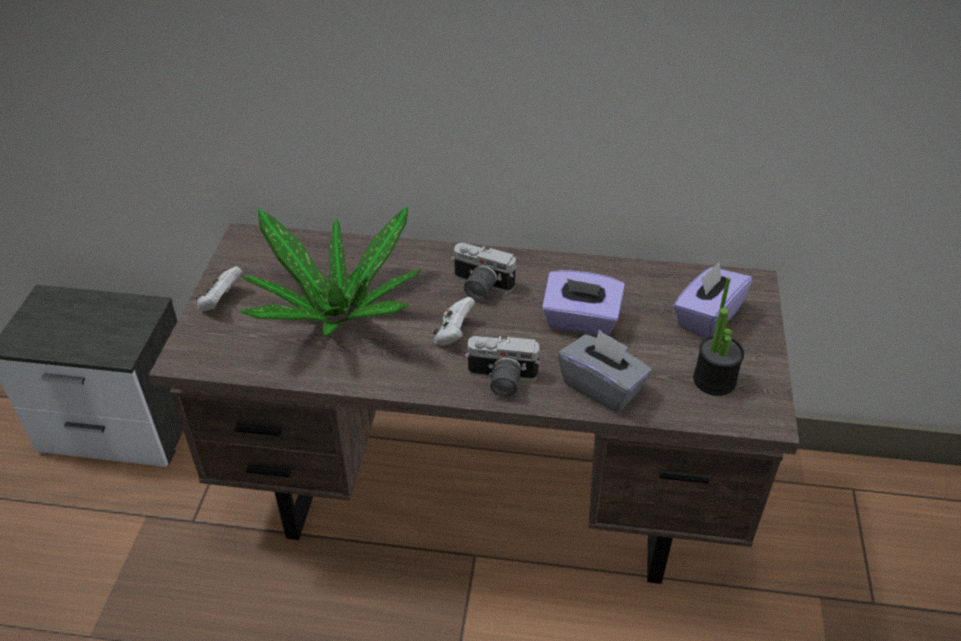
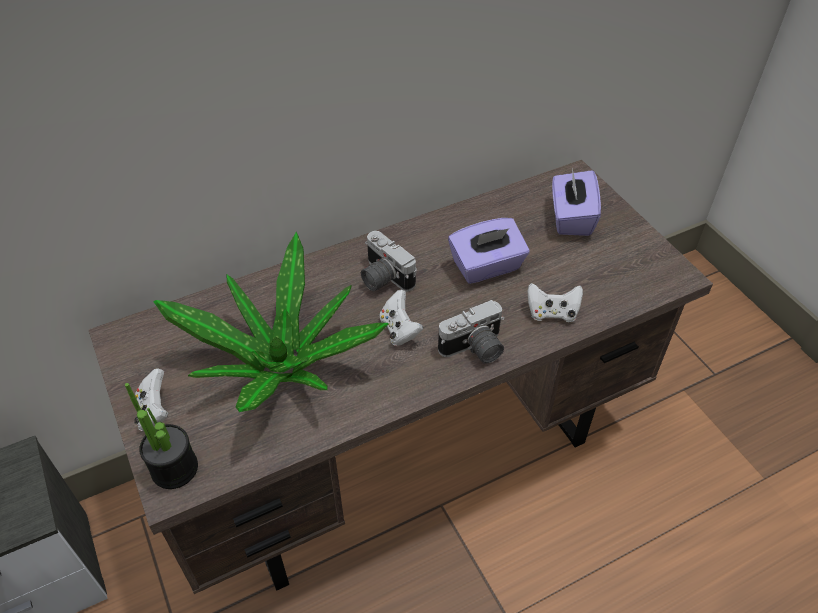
camera: 35 degrees left, 5 degrees up
(479, 287) = (382, 278): camera -> camera turned 60 degrees clockwise
(602, 387) = (552, 313): grey tissue box -> white game controller
(714, 380) = (620, 265): potted plant -> potted plant (174, 468)

